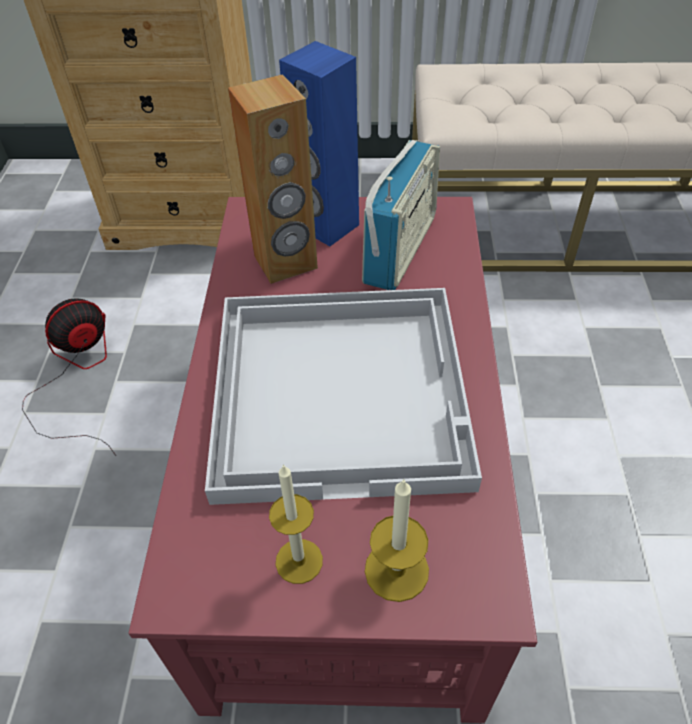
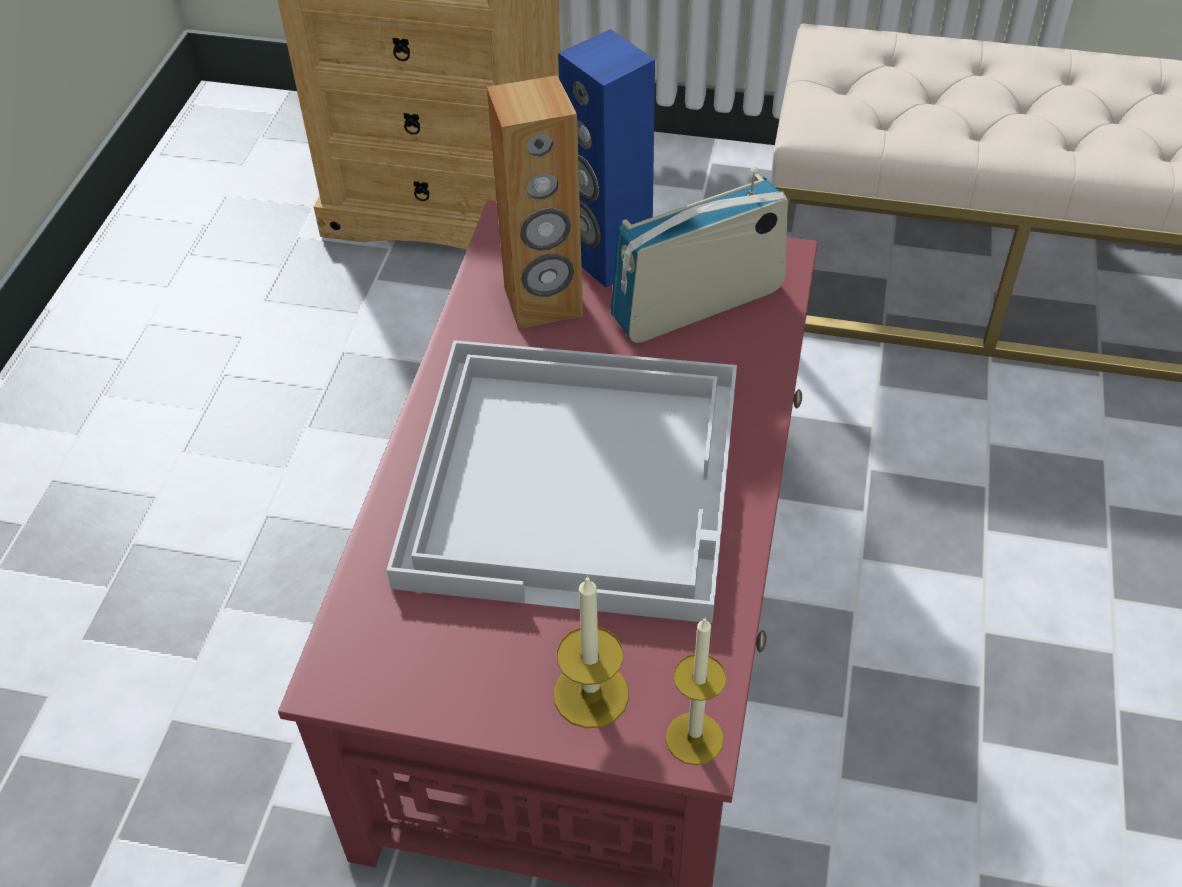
camera: 10 degrees right, 0 degrees up
(78, 376) = (258, 413): fan -> none
(299, 561) = (481, 666): candle -> candle (694, 738)
(400, 250) = (698, 304): radio -> radio turned 150 degrees counterclockwise

